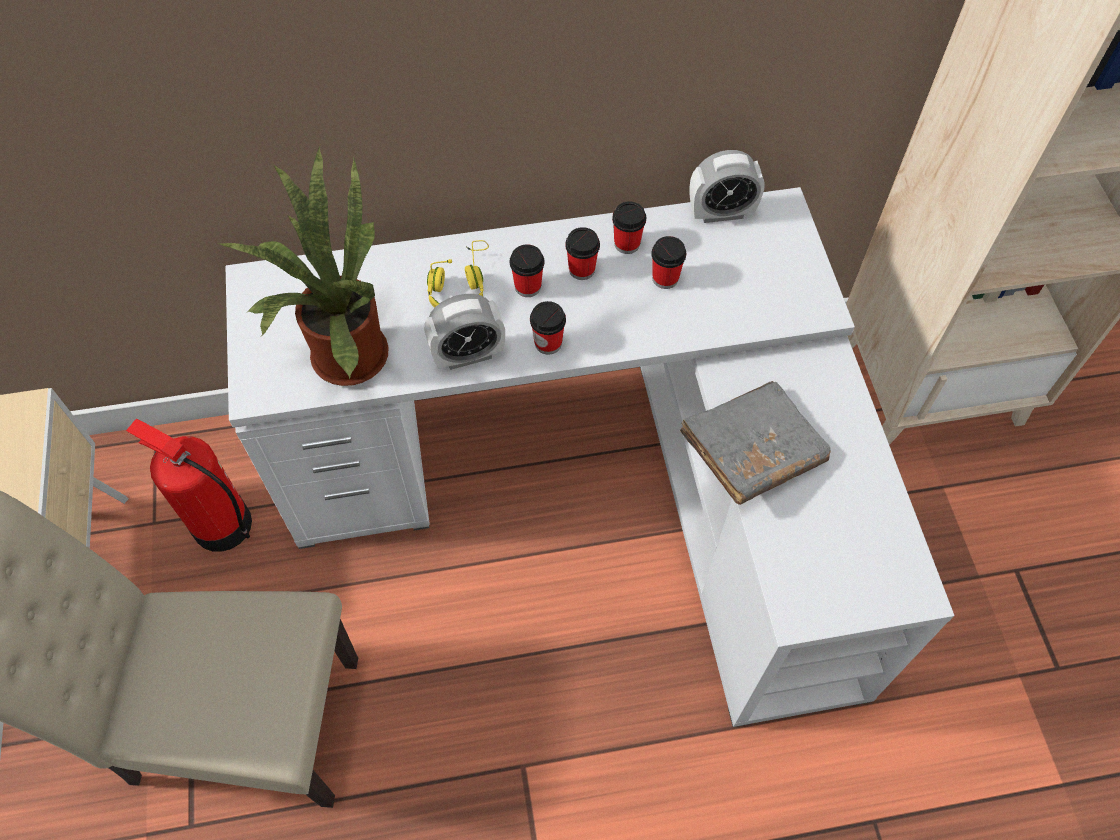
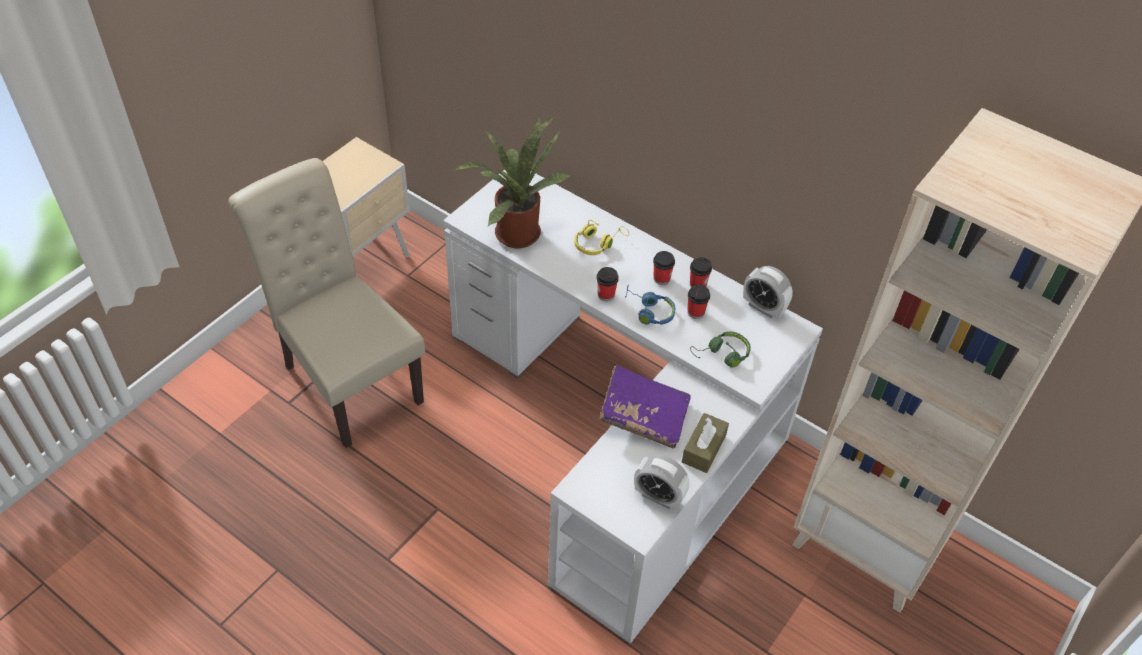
camera: 45 degrees right, 10 degrees down
(221, 524) = (433, 299): fire extinguisher -> none
(468, 355) = (565, 272): alarm clock -> alarm clock (659, 496)
(528, 286) = (627, 266): cup -> none
(617, 321) = (648, 311): none -> blue headphones
(751, 304) = (722, 354): none -> green headphones
(752, 452) = (643, 416): grey book -> purple book
(852, 430) = (703, 449): none -> brown tissue box

